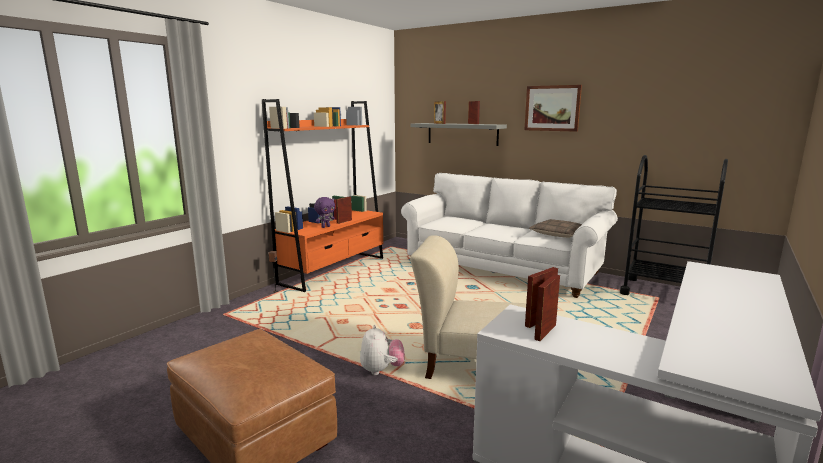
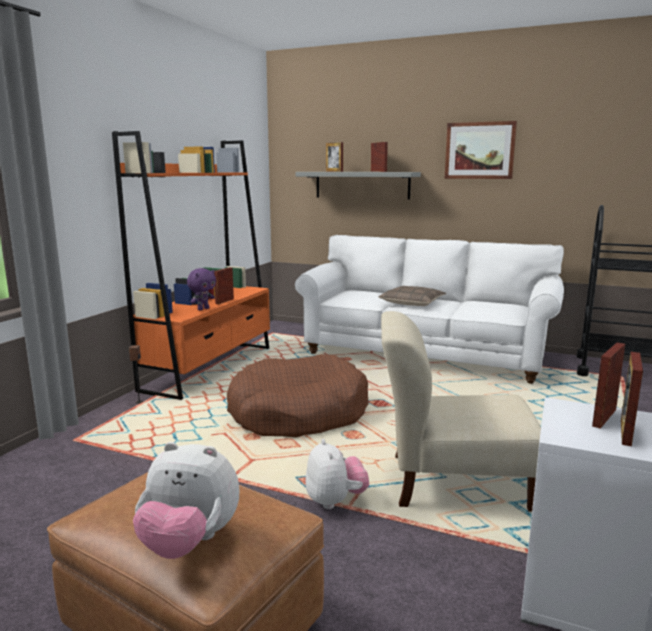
camera: 10 degrees left, 0 degrees up
(240, 378) = (189, 543): none -> plush toy
(383, 307) = (298, 413): none -> brown dog bed
(558, 234) = (500, 306): pillow -> pillow (412, 303)

